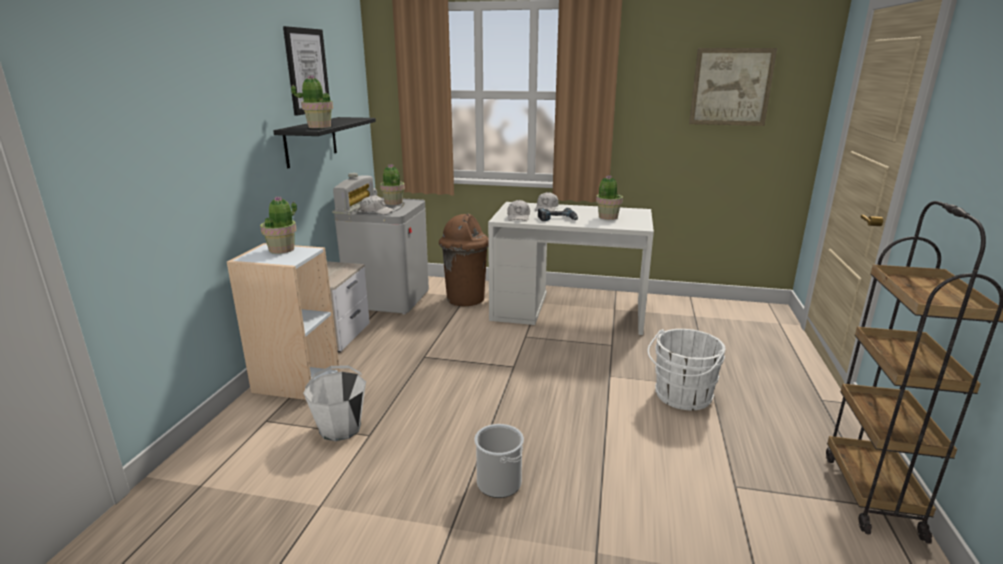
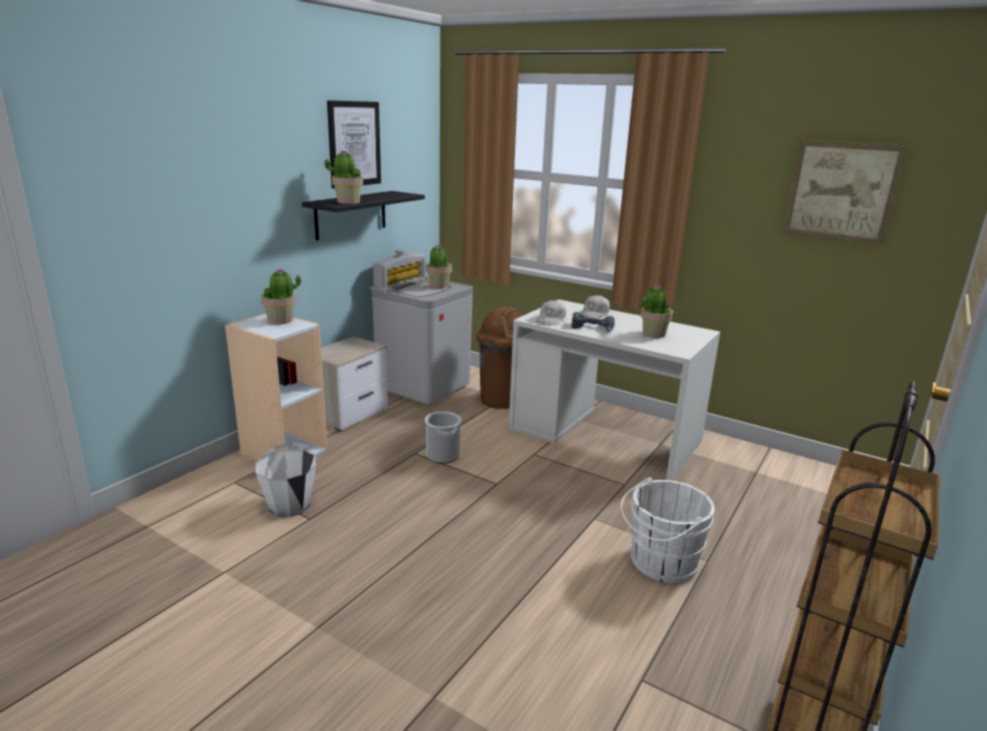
camera: 20 degrees right, 0 degrees up
(376, 211) = (413, 293): white cap -> none
(499, 483) = (392, 598): bucket -> bucket (442, 455)

